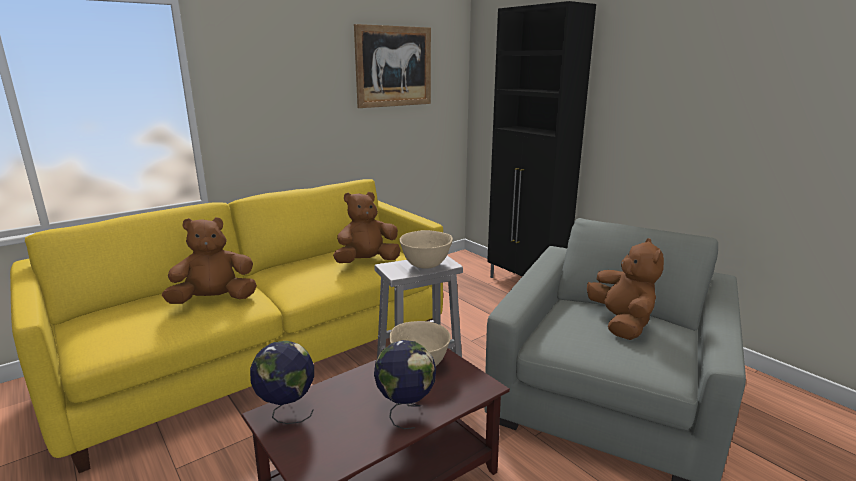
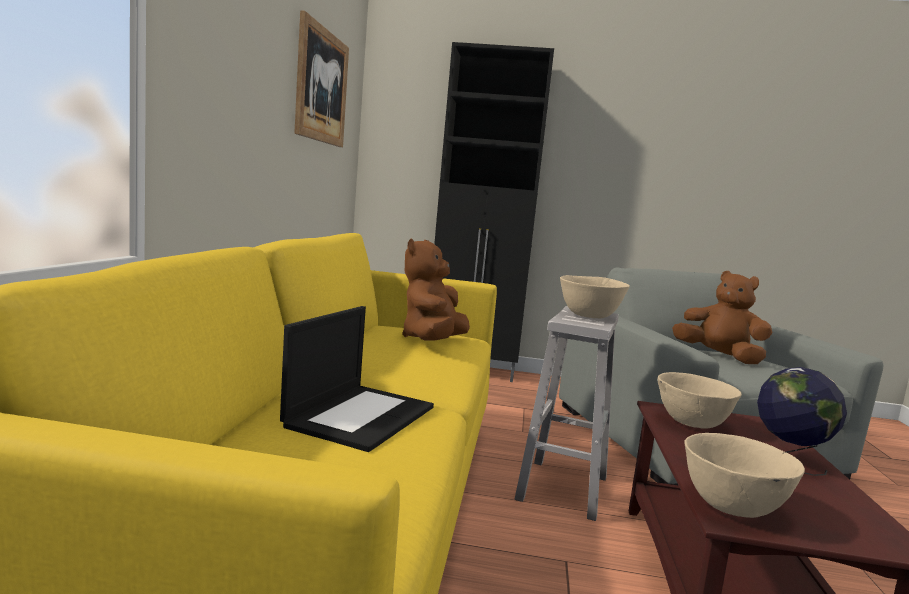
camera: 45 degrees left, 10 degrees down
(214, 300) = (360, 415): brown plush toy -> laptop
(287, 412) = (733, 507): globe -> beige bowl

